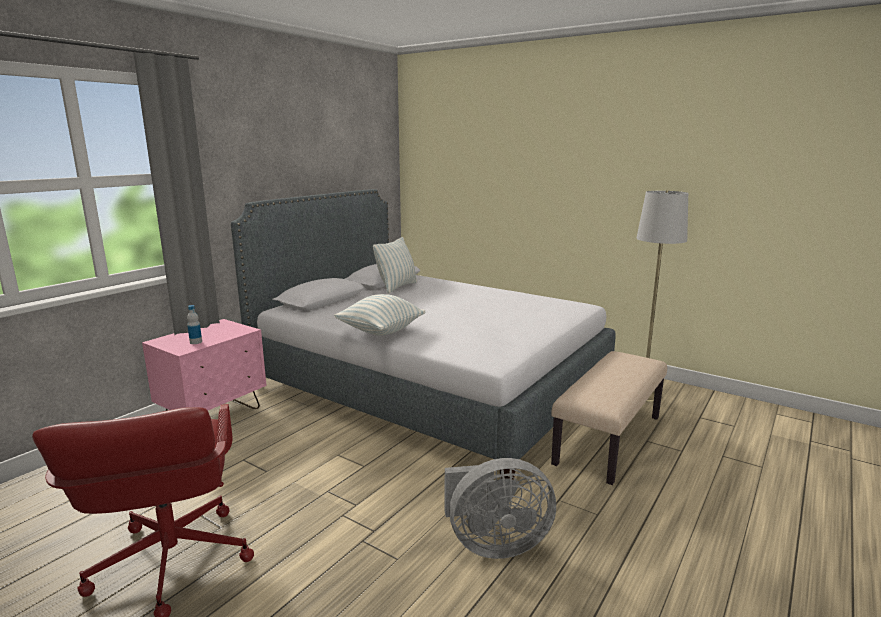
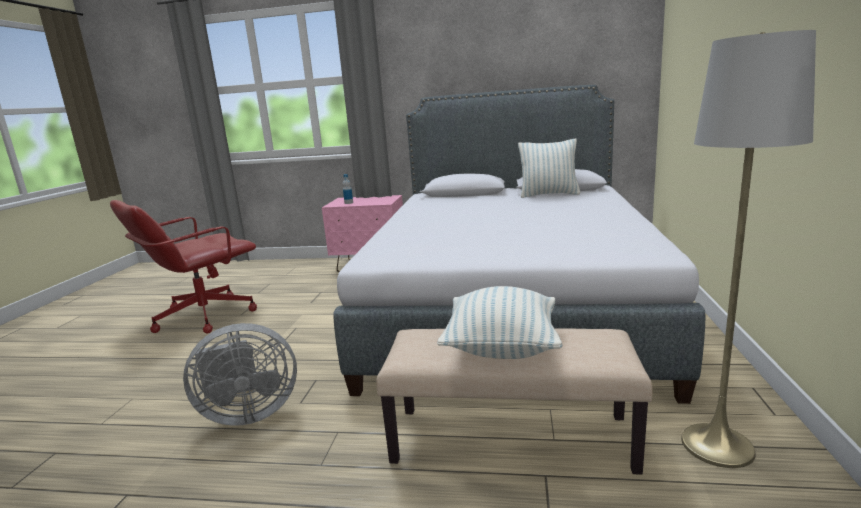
camera: 65 degrees right, 0 degrees up
(380, 331) = (407, 219): pillow -> pillow (502, 348)
(494, 544) = (247, 413): grey fan -> grey fan turned 75 degrees counterclockwise

